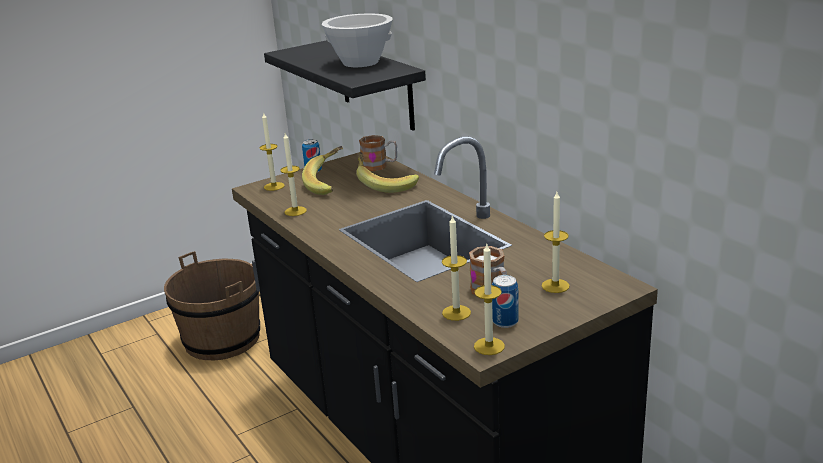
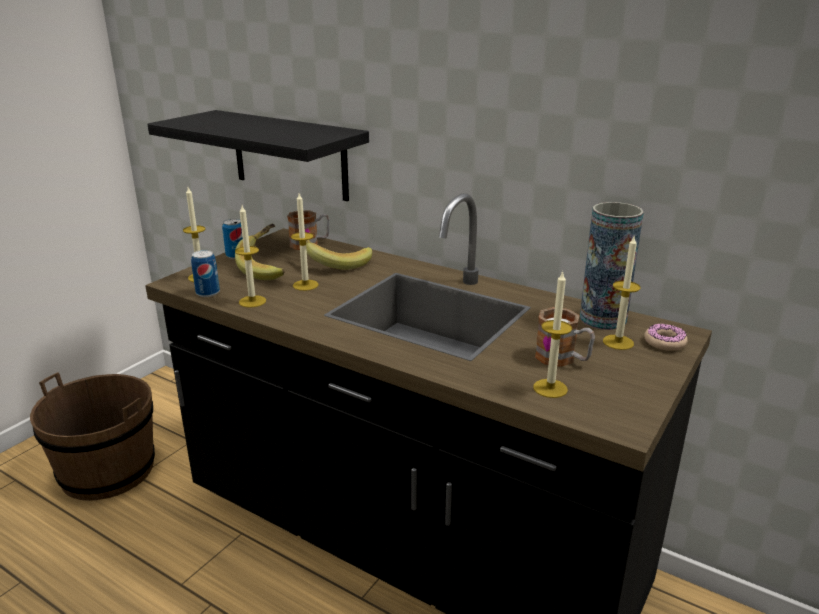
camera: 25 degrees left, 0 degrees up
(361, 63) = (284, 127): white bowl -> none
(489, 346) = (624, 420): candle -> candle (305, 285)
(505, 321) = (611, 389): can -> can (208, 293)
(564, 264) = (603, 319): none -> vase
(597, 292) = (664, 342): none -> donut

